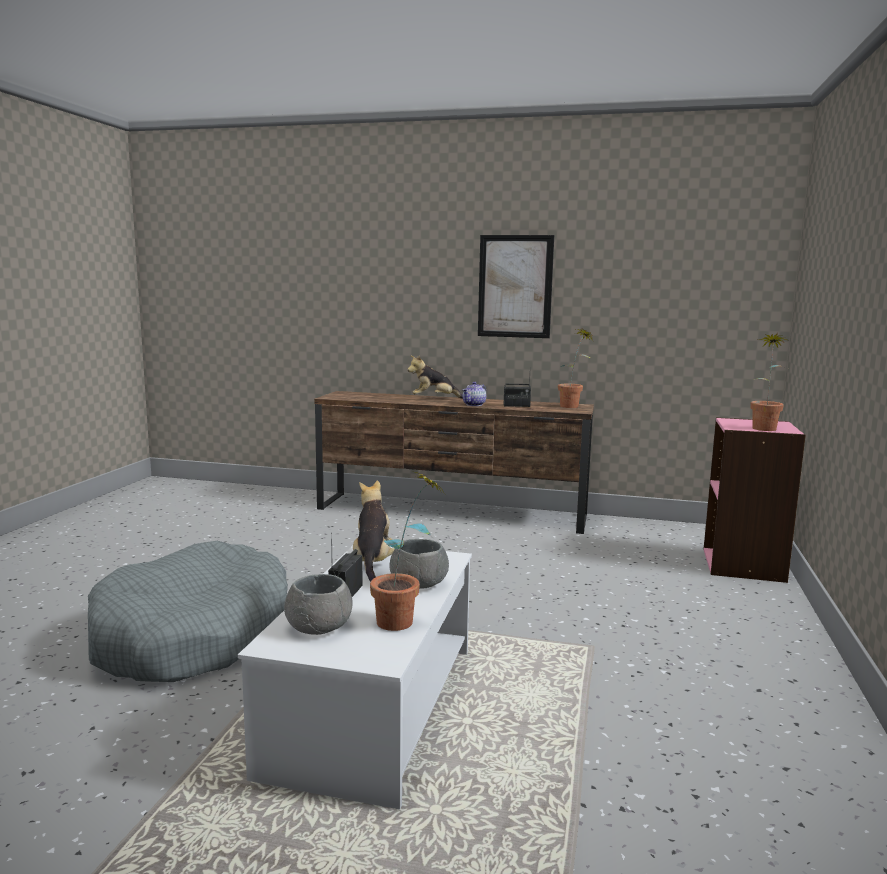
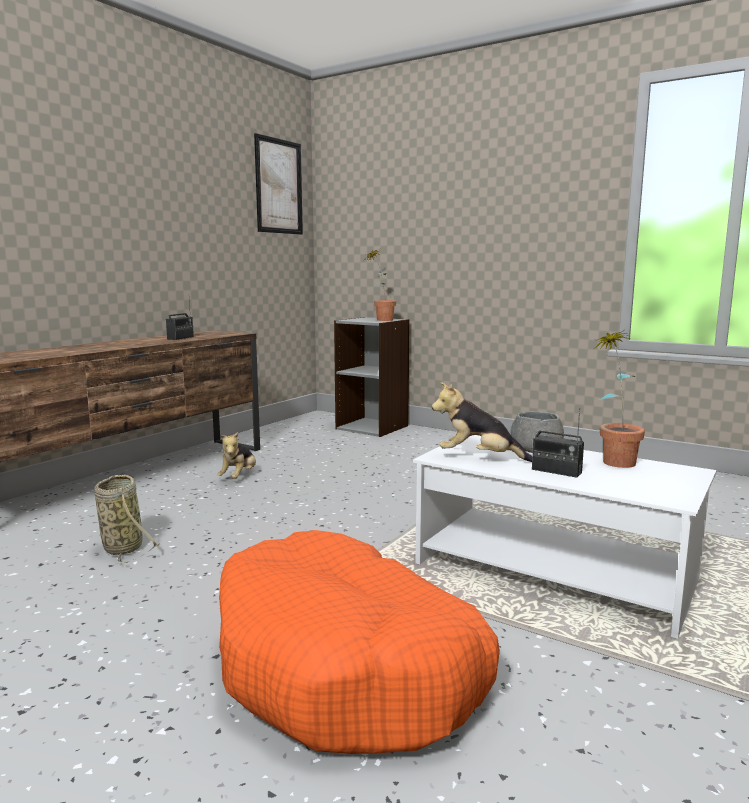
camera: 70 degrees left, 0 degrees up
(192, 636) = (347, 666): grey dog bed -> orange dog bed
(318, 626) = (632, 483): grey bowl -> none
(336, 541) = (122, 547): none -> basket
(434, 399) = (83, 347): plush toy -> plush toy (239, 477)
(474, 405) = (149, 343): teapot -> none
(515, 286) = (128, 207): picture -> picture (279, 186)
(573, 406) = (212, 332): potted plant -> none
(744, 565) = (372, 427): pink bookcase -> grey bookcase

